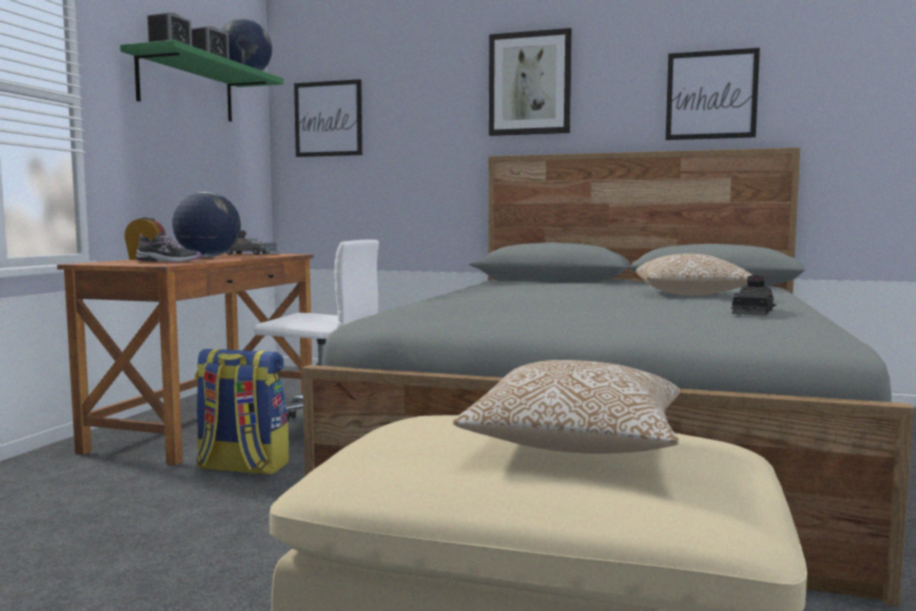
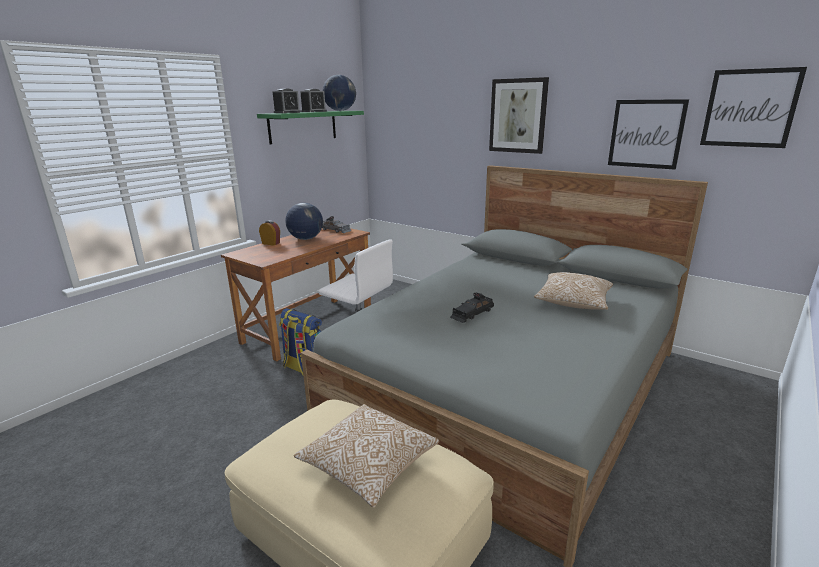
camera: 20 degrees right, 15 degrees up
(168, 261) = (274, 253): shoe -> none
(328, 119) = (396, 130): picture -> picture (749, 108)
(752, 311) = (574, 347): black toy car -> black toy car (472, 313)

